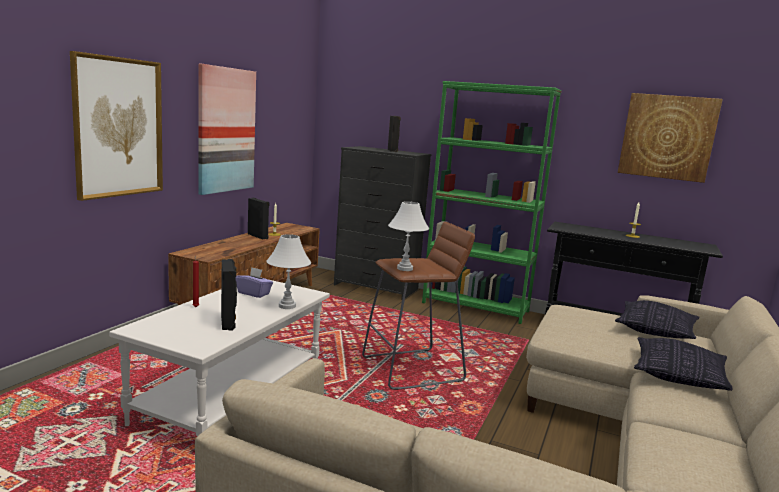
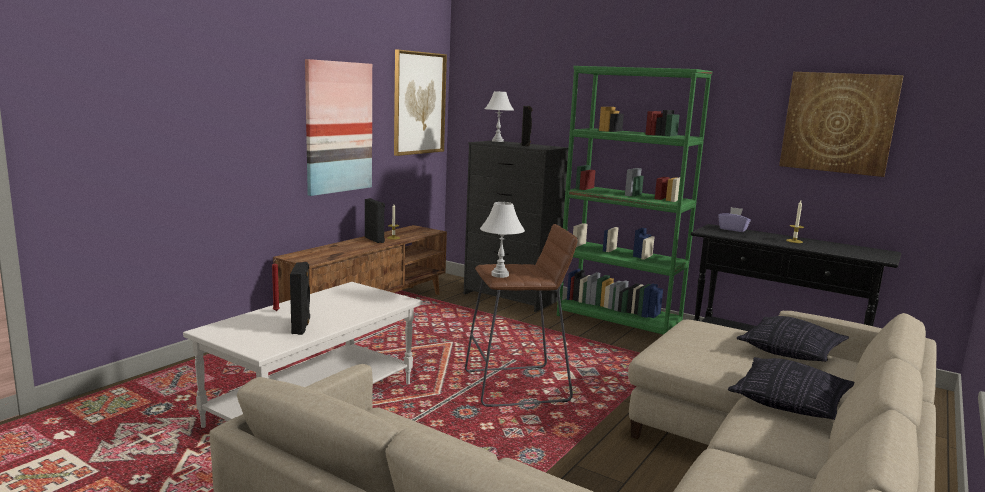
camera: 10 degrees right, 0 degrees up
(118, 127) = (217, 128): picture -> picture (419, 103)
(254, 293) = (341, 299): purple tissue box -> purple tissue box (733, 229)
(287, 306) = (369, 312): white table lamp -> white table lamp (497, 141)

